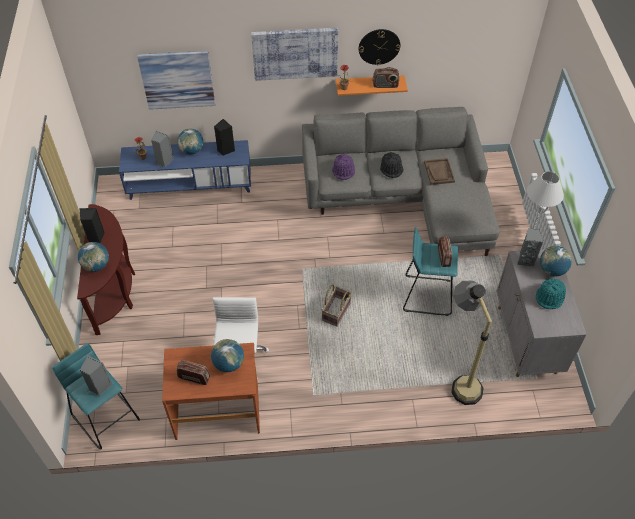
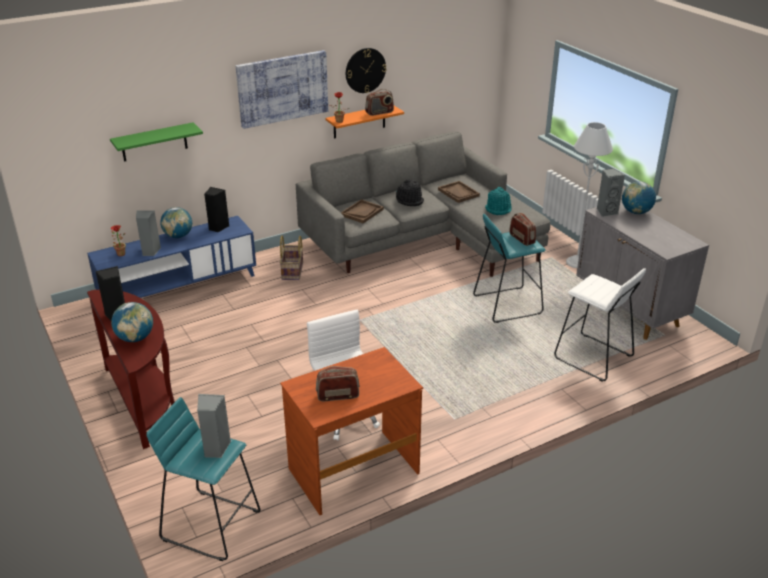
camera: 25 degrees left, 20 degrees down
(177, 80) = (154, 142): picture -> green shelf
(229, 364) = (370, 372): globe -> none
(336, 312) = (424, 343): basket -> basket (293, 271)
(343, 170) = (362, 212): purple hat -> brown tray
(459, 378) = (593, 358): floor lamp -> white stool
(550, 297) = (653, 230): turquoise hat -> turquoise hat (498, 209)

